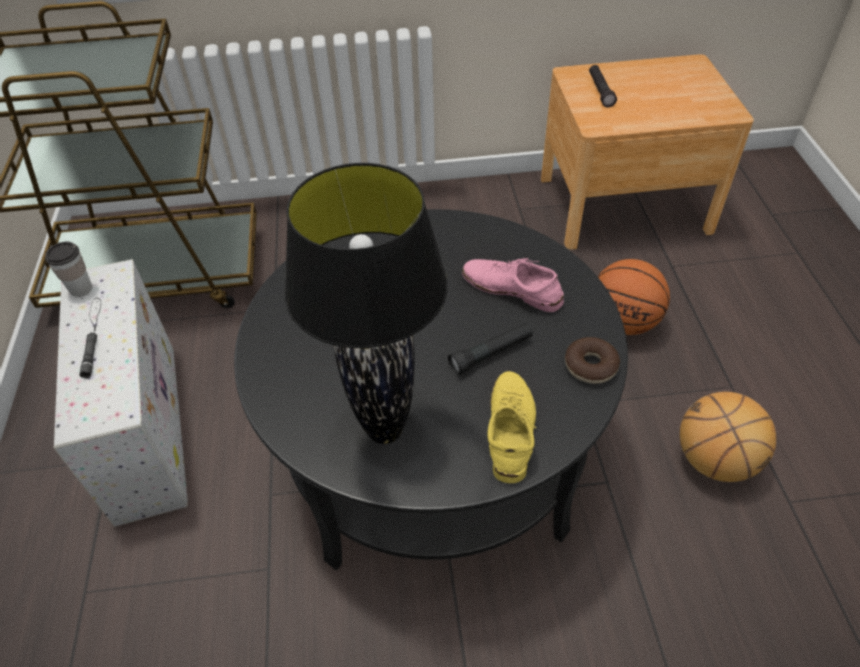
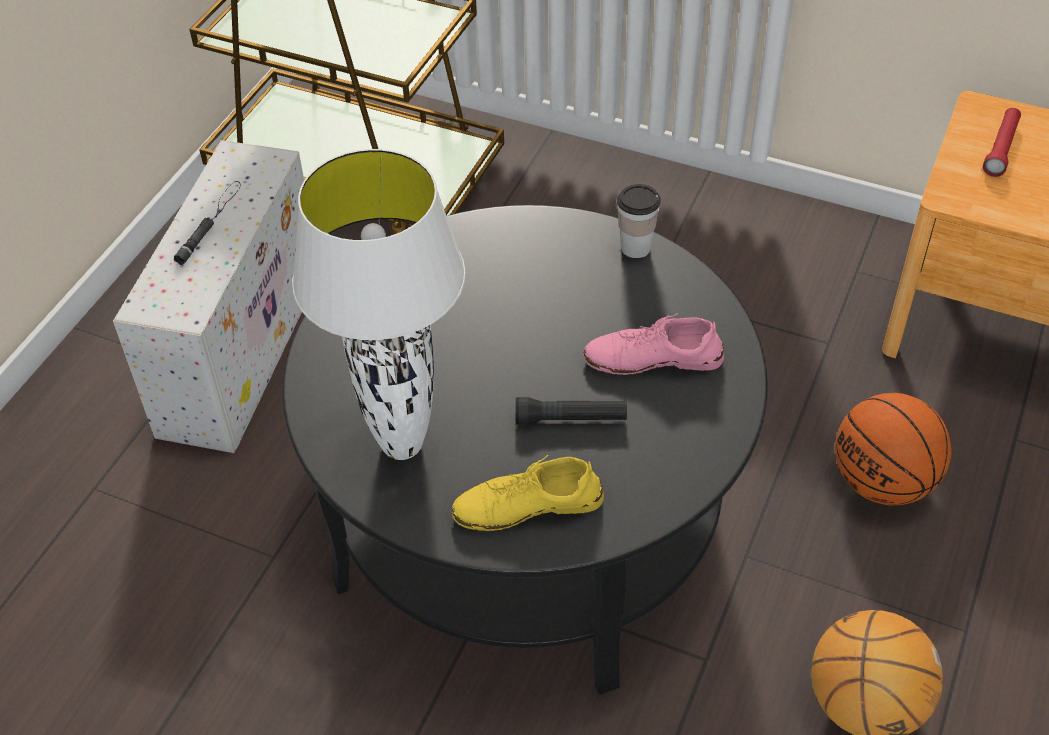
camera: 30 degrees right, 0 degrees up
(81, 289) = (229, 165): cup -> cup (636, 248)
(384, 430) = (401, 444): black table lamp -> white table lamp
(510, 429) = (528, 505): yellow shoe -> yellow shoe turned 135 degrees counterclockwise
(512, 289) = (653, 358): pink shoe -> pink shoe turned 60 degrees counterclockwise
(590, 366) = (669, 482): donut -> none
(600, 91) = (1001, 149): black flashlight -> red flashlight

